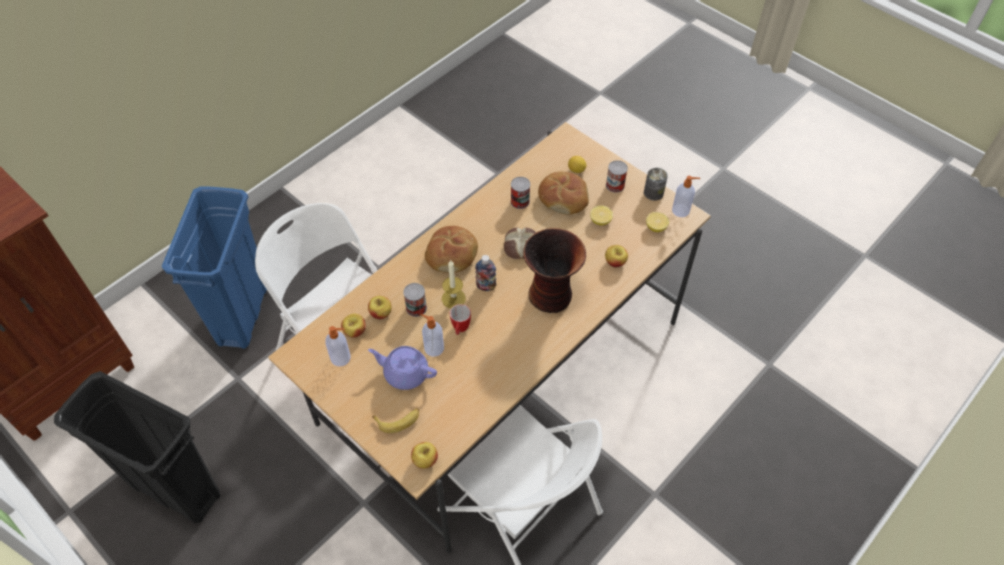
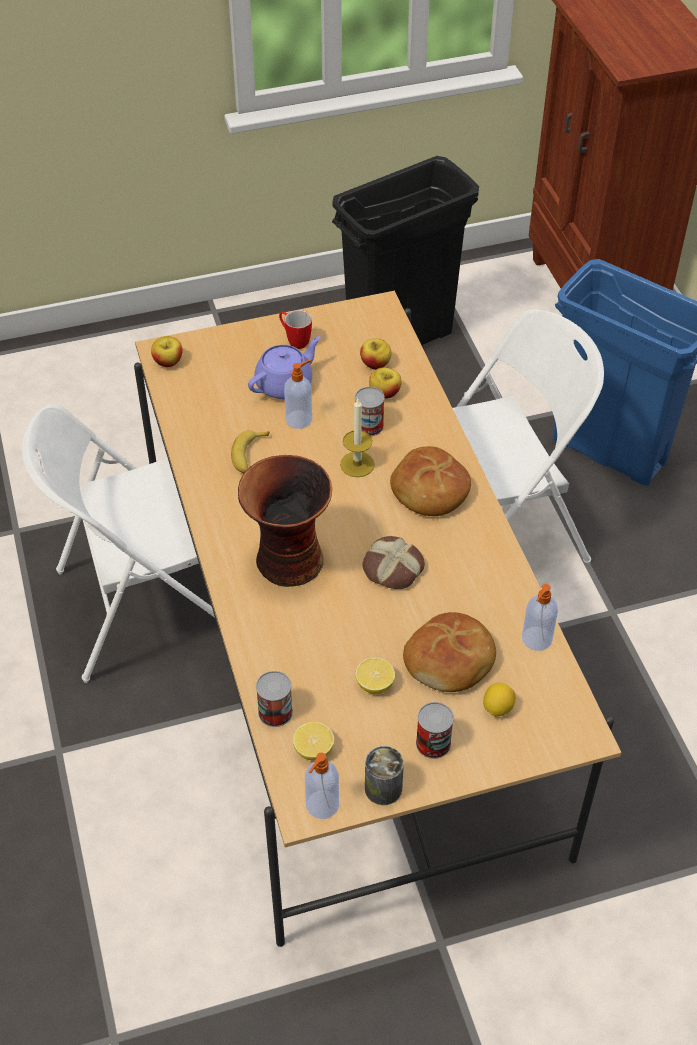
camera: 120 degrees right, 5 degrees down
(341, 358) = (347, 342): soap dispenser -> soap dispenser (536, 639)
(398, 420) = (231, 358): banana -> banana (249, 456)
(460, 330) = (306, 452): mug -> mug (294, 340)
(486, 286) = (352, 502): bottle -> none
(520, 201) = (477, 605): can -> can (275, 712)
(615, 262) = (288, 661): apple -> none

